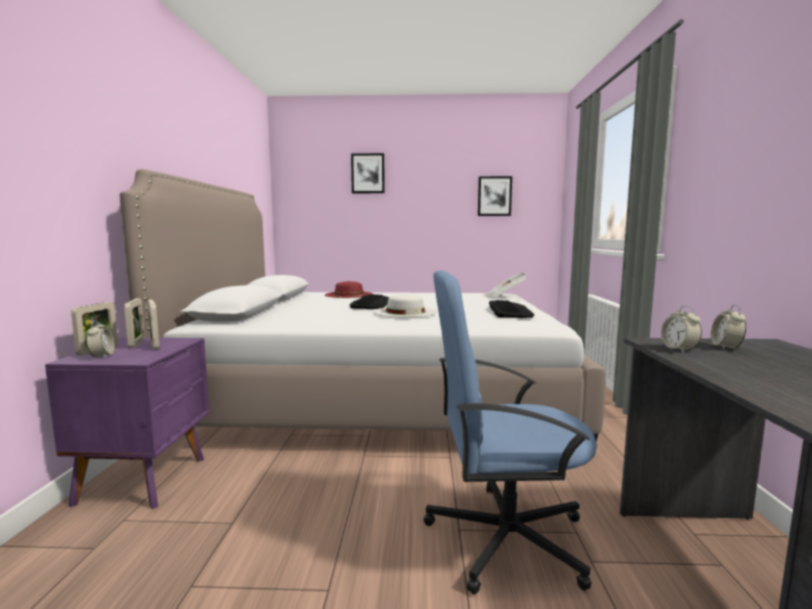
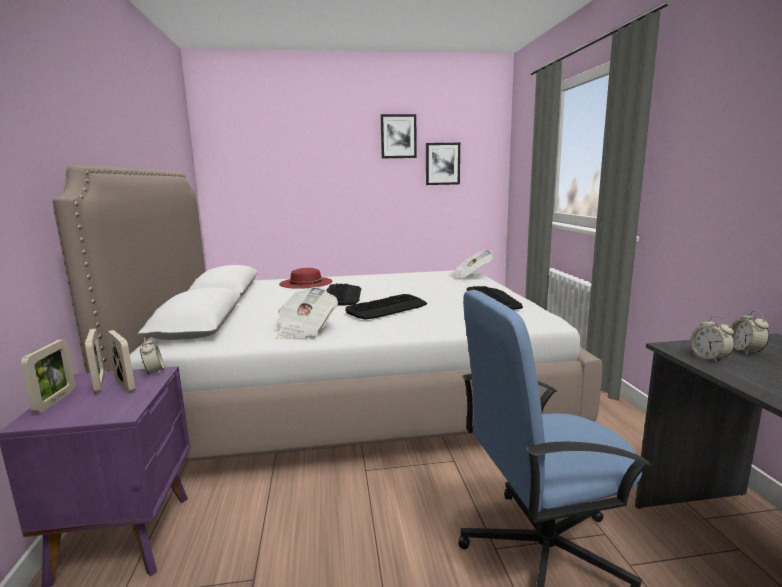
camera: 10 degrees left, 5 degrees up
(102, 356) = (67, 411): alarm clock -> alarm clock (154, 372)
(322, 321) = (305, 330): none -> newspaper
(368, 173) = (306, 140): picture -> picture (398, 136)
(405, 312) = (387, 308): white hat -> keyboard

